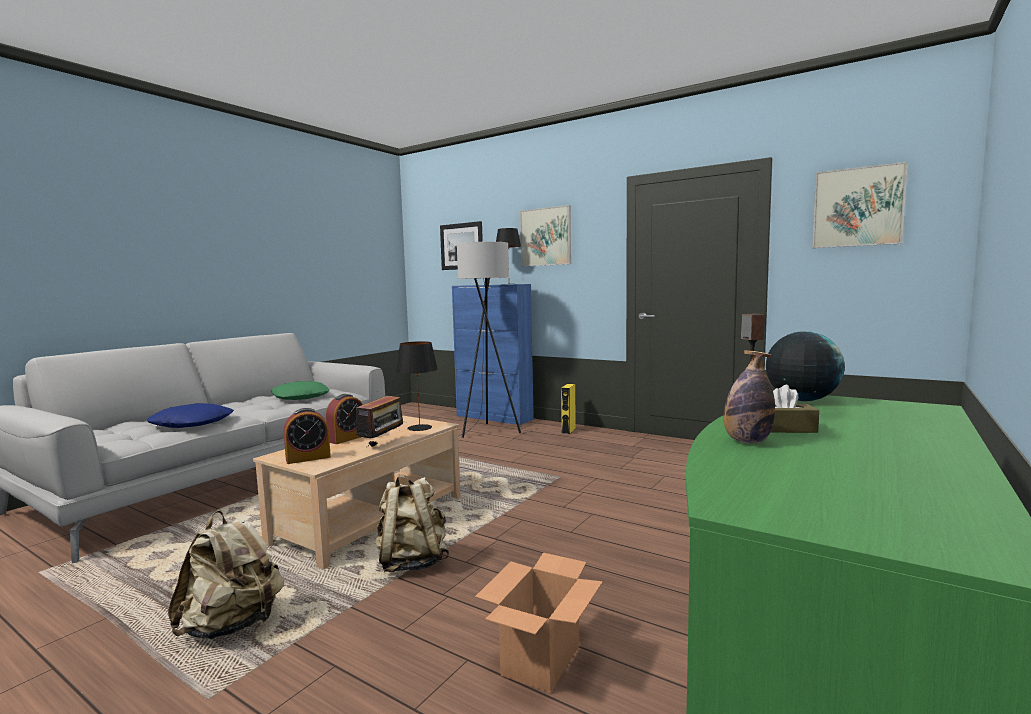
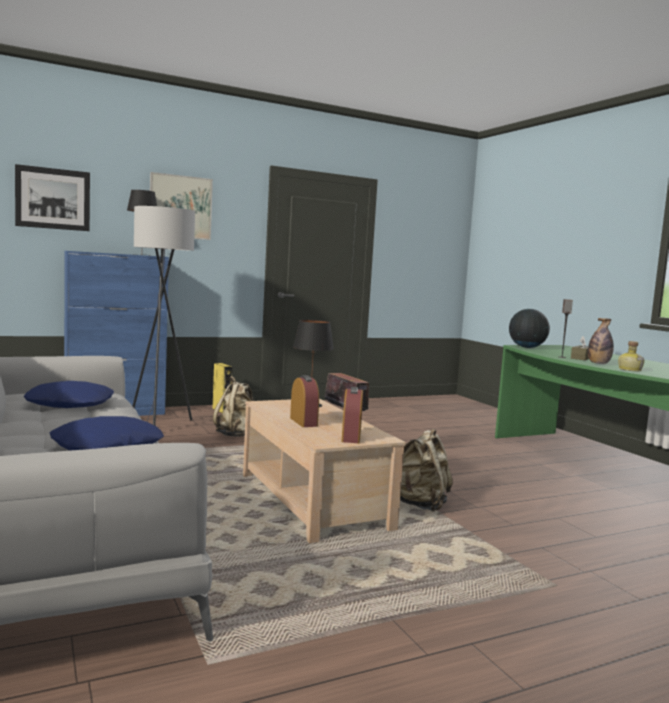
camera: 60 degrees left, 0 degrees up
(232, 626) = (461, 570): beige backpack -> beige backpack (237, 435)
(301, 397) = (70, 404): green pillow -> blue pillow
(541, 661) = (569, 504): cardboard box -> none
(730, 462) = (629, 370): none -> bottle
(857, 207) = (421, 226): picture -> none

